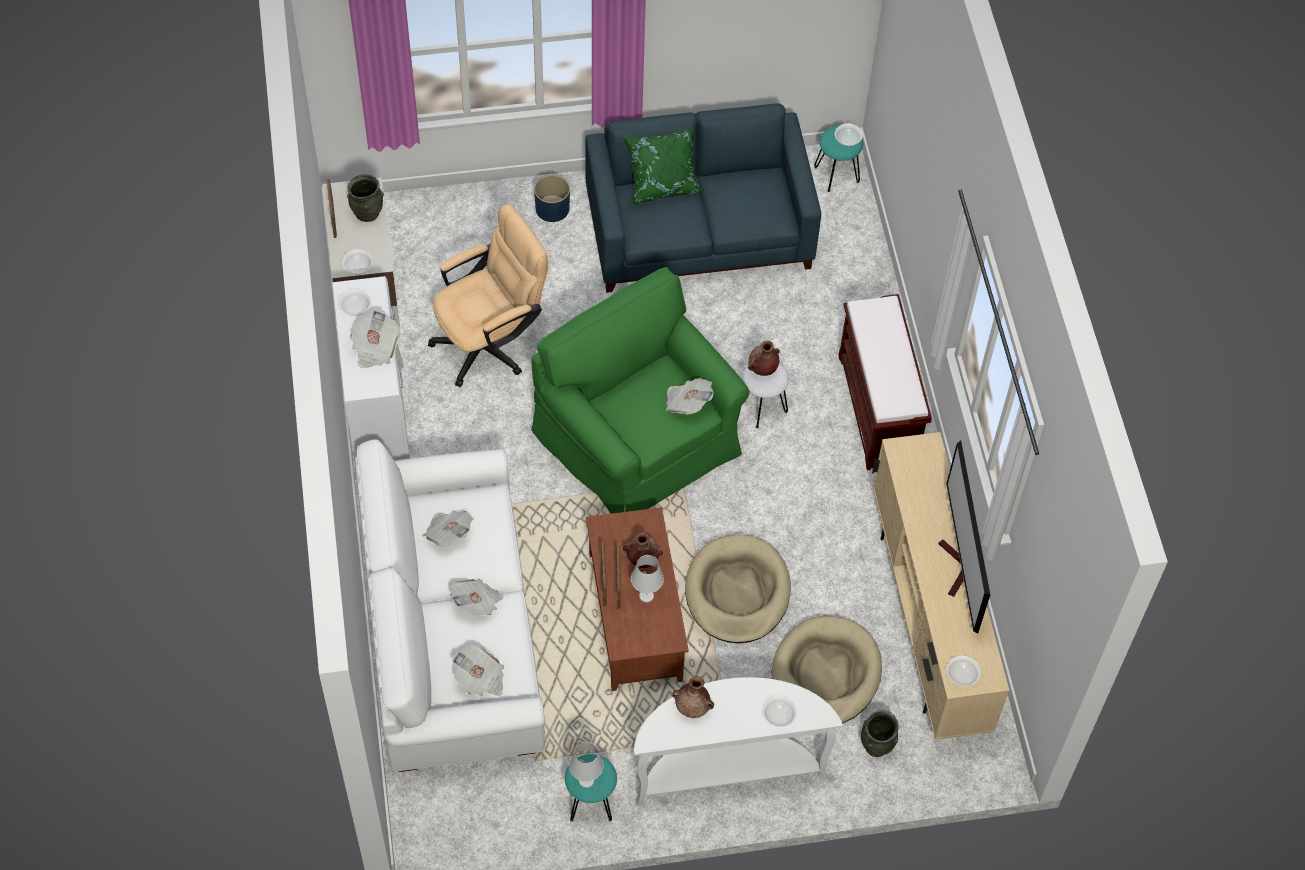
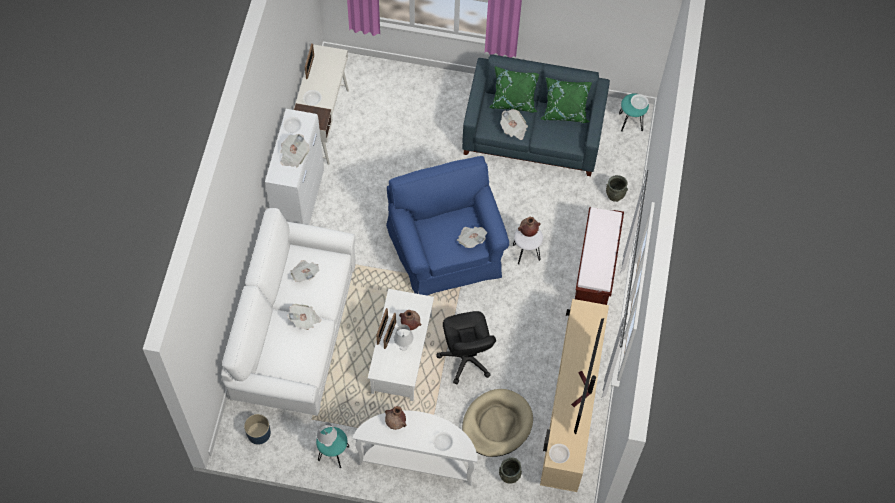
camera: 20 degrees right, 5 degrees up
(367, 213) = (331, 69): grey vase -> grey vase (615, 195)
(480, 678) = (289, 364): newspaper -> newspaper (513, 129)
(491, 342) = (385, 164): beige office chair -> none
(552, 208) = (452, 93): blue planter -> blue planter (259, 433)
(633, 616) = (401, 354): brown coffee table -> white coffee table
(639, 438) = (447, 249): green armchair -> blue armchair
(737, 592) = (466, 359): beige dog bed -> black office chair
(745, 178) = (565, 111): none -> green pillow

